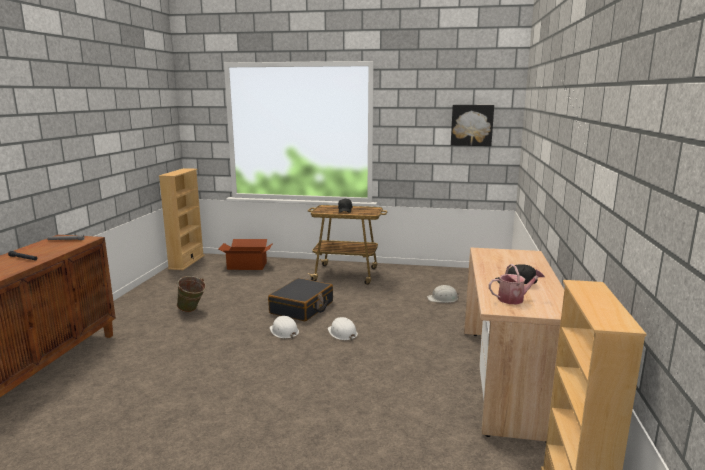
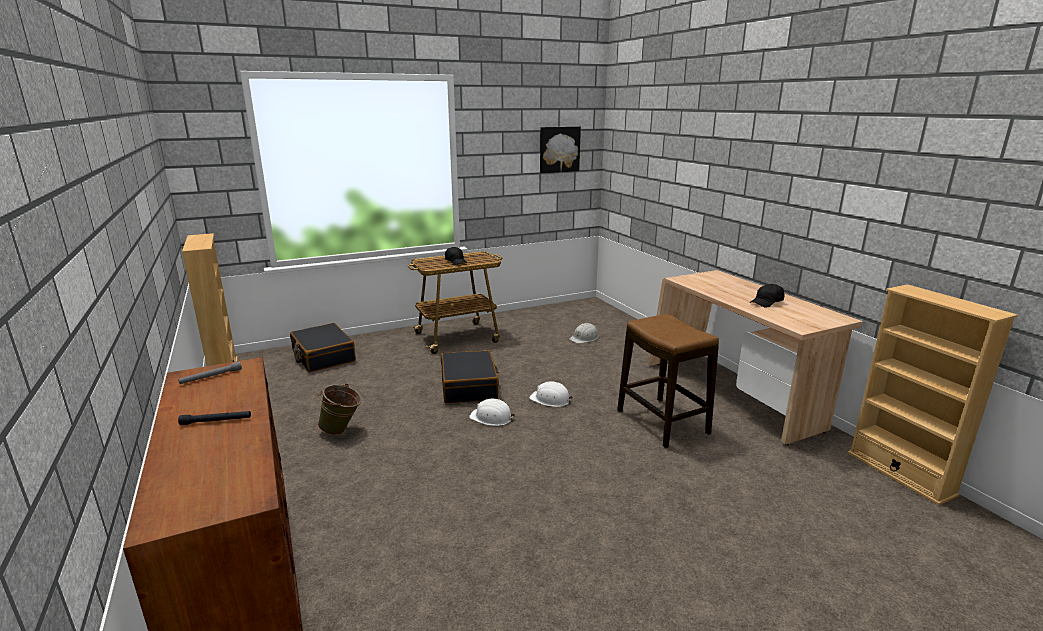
camera: 35 degrees left, 5 degrees up
(247, 266) = (323, 356): cardboard box -> black suitcase
(401, 377) = (662, 422): none -> stool
(514, 299) = (794, 316): watering can -> none

